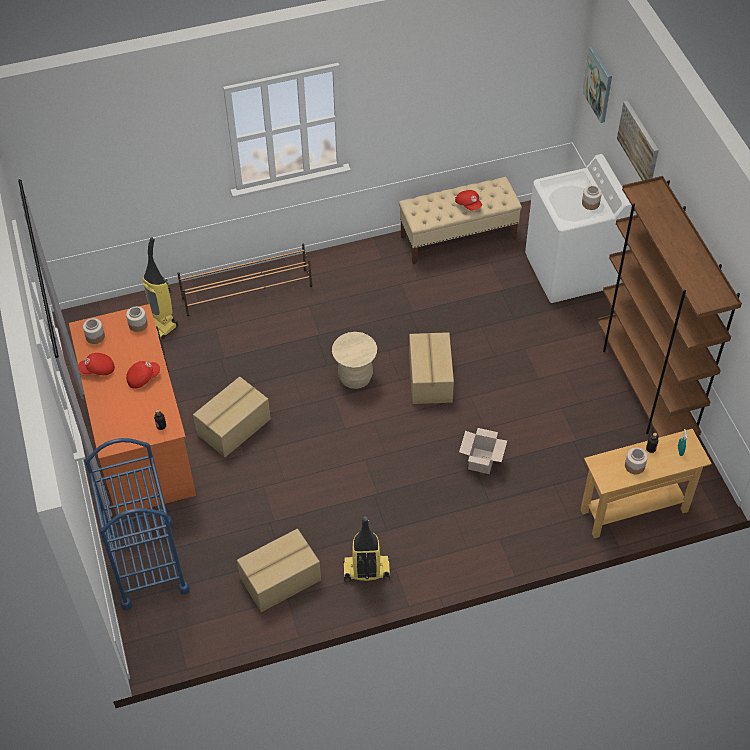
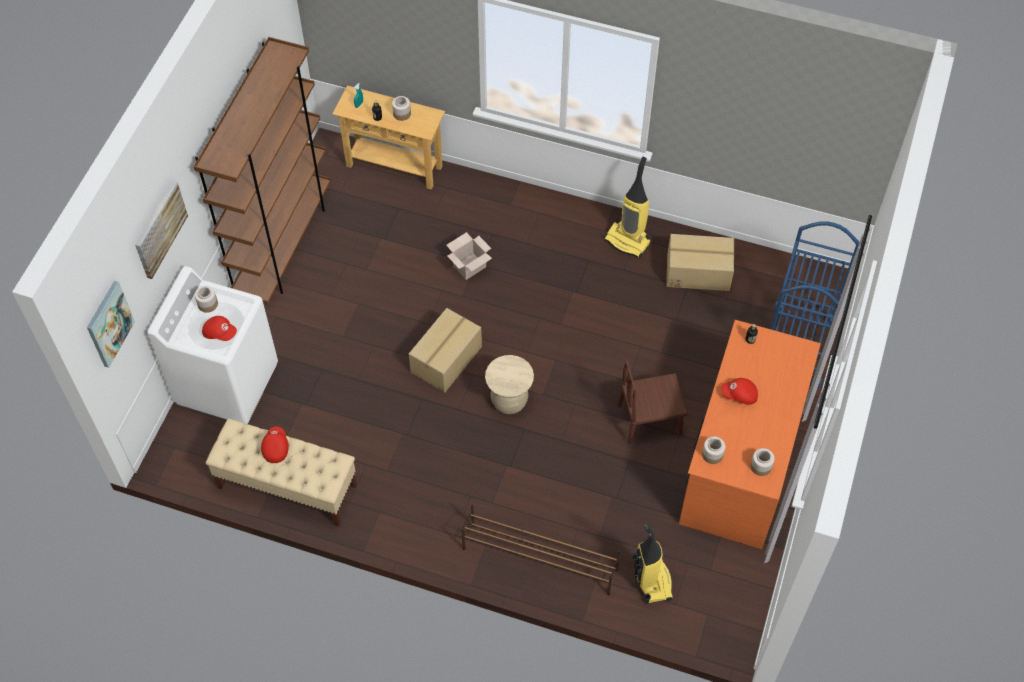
camera: 145 degrees left, 5 degrees up
(98, 370) = (777, 428): red cap -> red cap (220, 332)
(234, 427) = (649, 419): cardboard box -> brown chair

